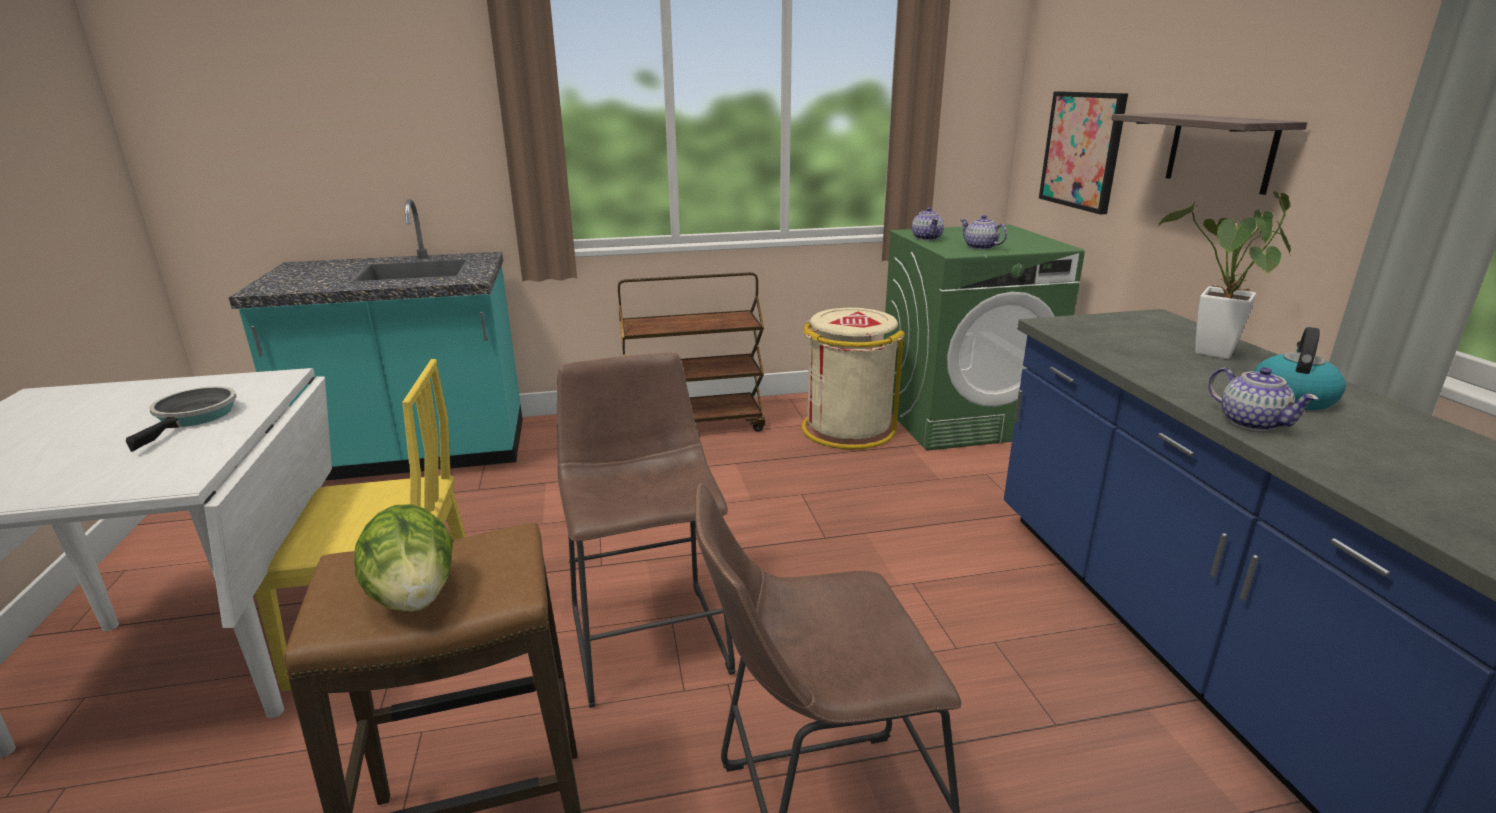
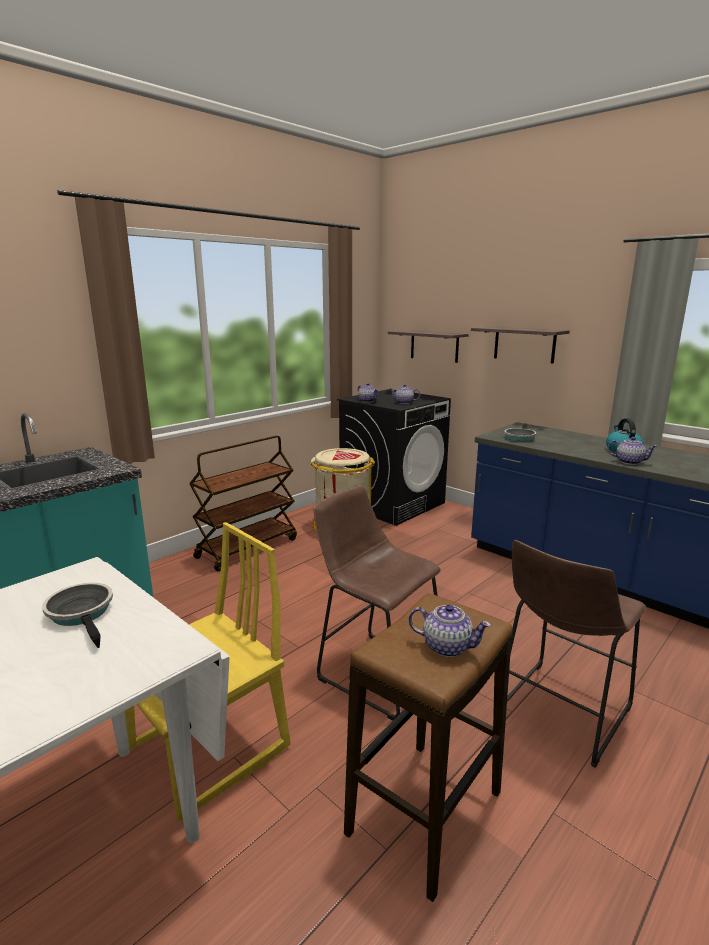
camera: 35 degrees left, 5 degrees down
(414, 596) = (446, 646): lettuce -> teapot
(962, 418) = (392, 504): green washing machine -> black washing machine
(1082, 150) = (434, 346): picture -> shelf
(1101, 335) = (519, 437): none -> frying pan
(1211, 355) = (570, 438): potted plant -> none

